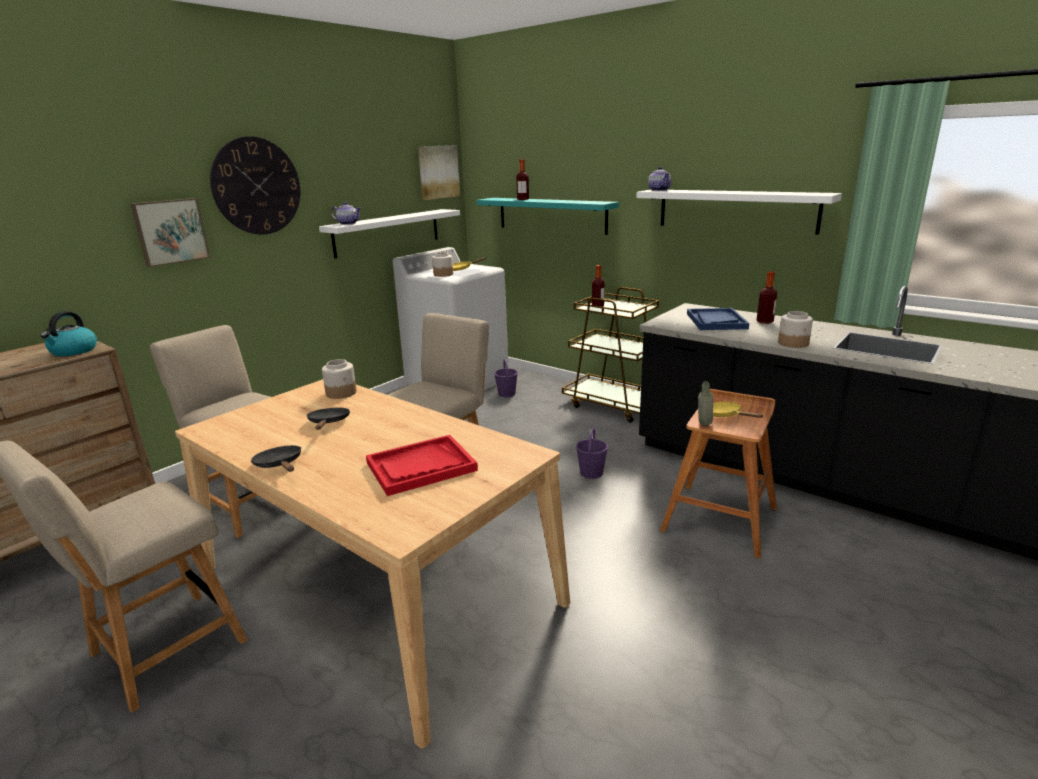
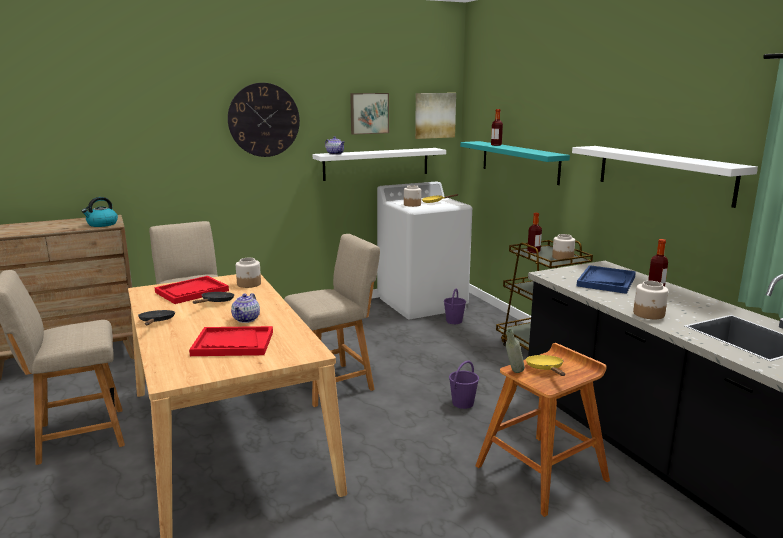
camera: 25 degrees right, 5 degrees down
(170, 231) = (193, 149): picture -> picture (369, 113)
(277, 417) = (192, 292): none -> red tray
(631, 307) = (563, 257): none -> jar
(659, 190) = (595, 147): teapot -> teapot (246, 319)

